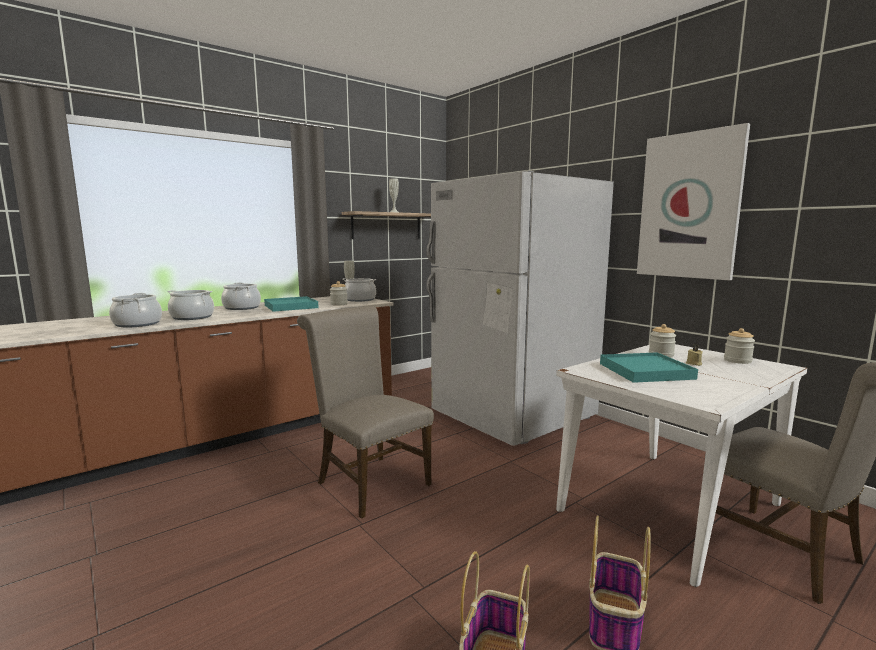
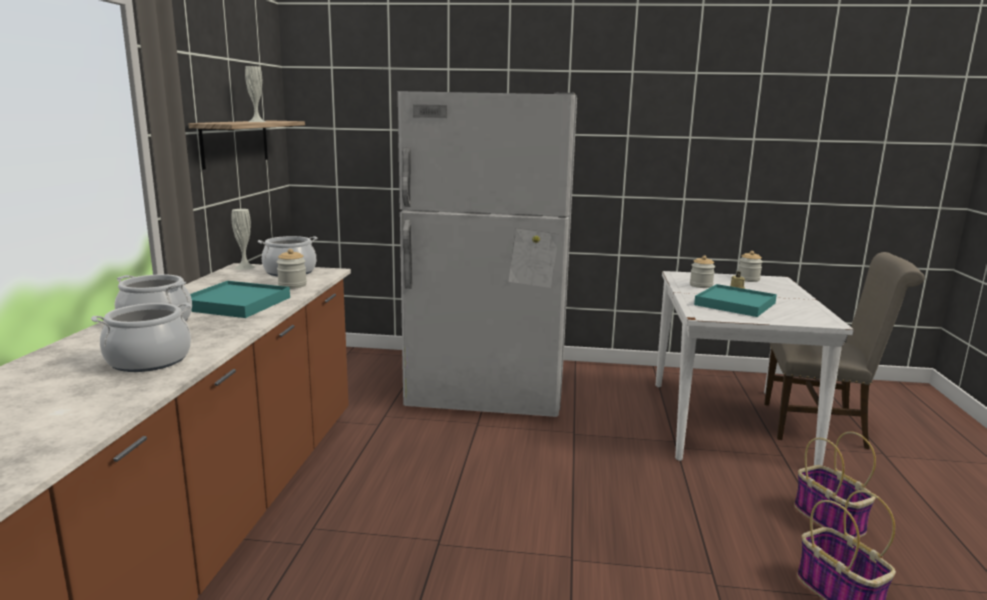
camera: 45 degrees left, 5 degrees up
(138, 324) = (100, 400): cooking pot -> none
(369, 481) = (494, 515): beige chair -> none
(689, 206) = (659, 131): picture -> none

